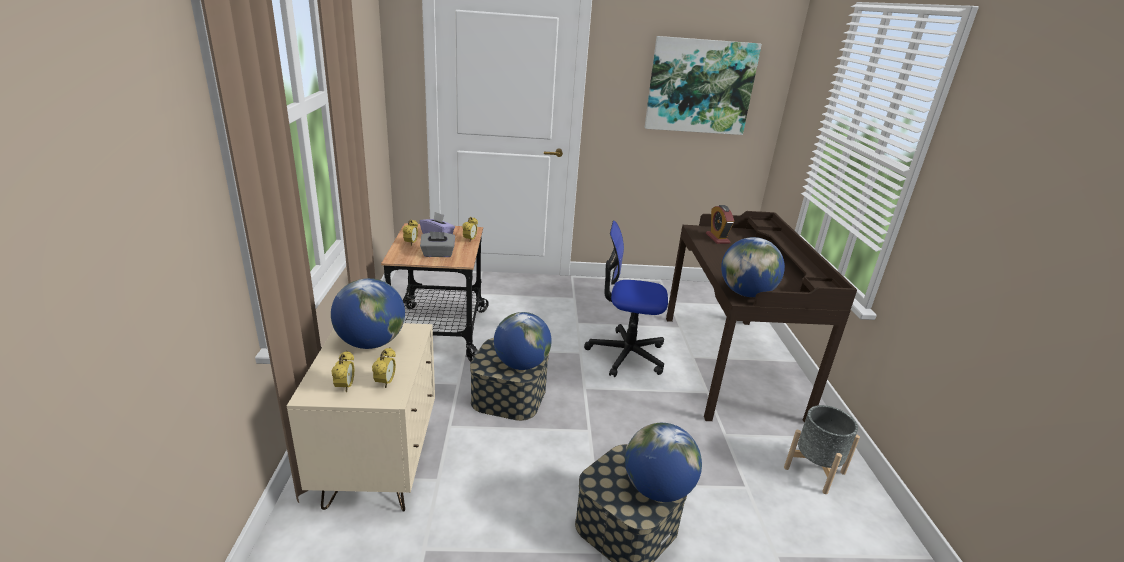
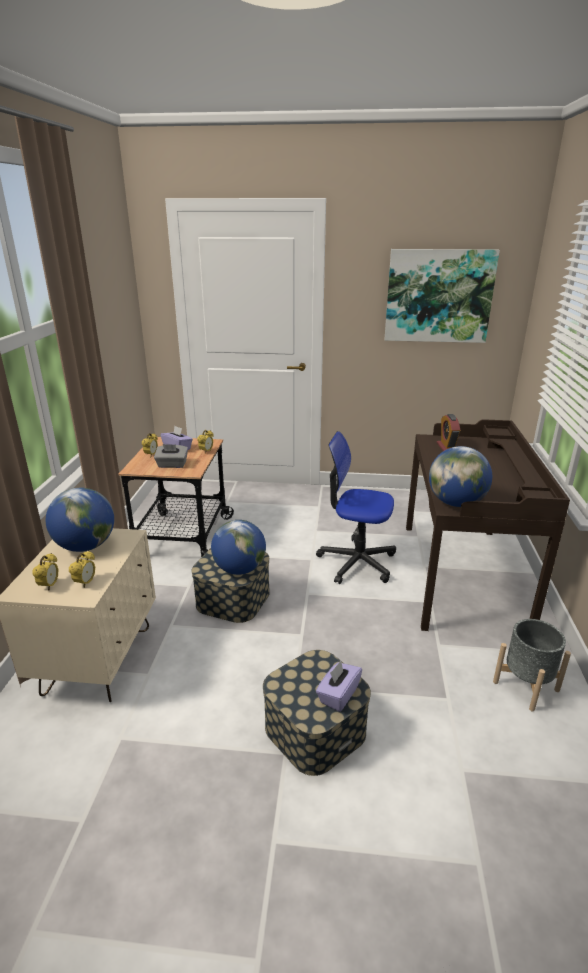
camera: 10 degrees right, 0 degrees up
(657, 489) = (338, 695): globe -> purple tissue box

